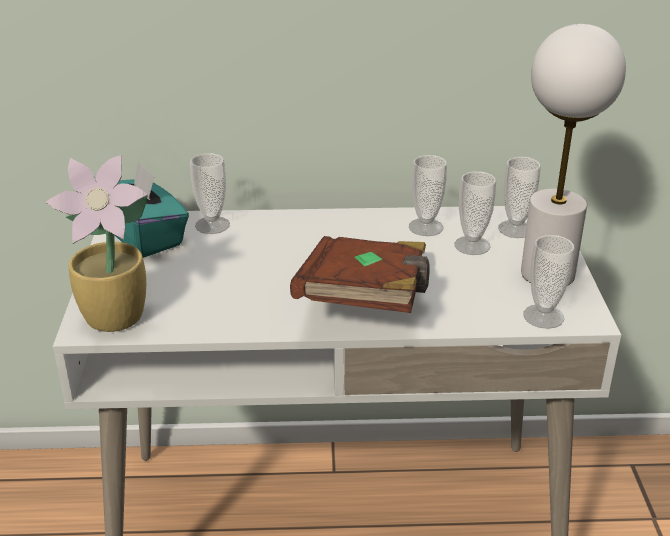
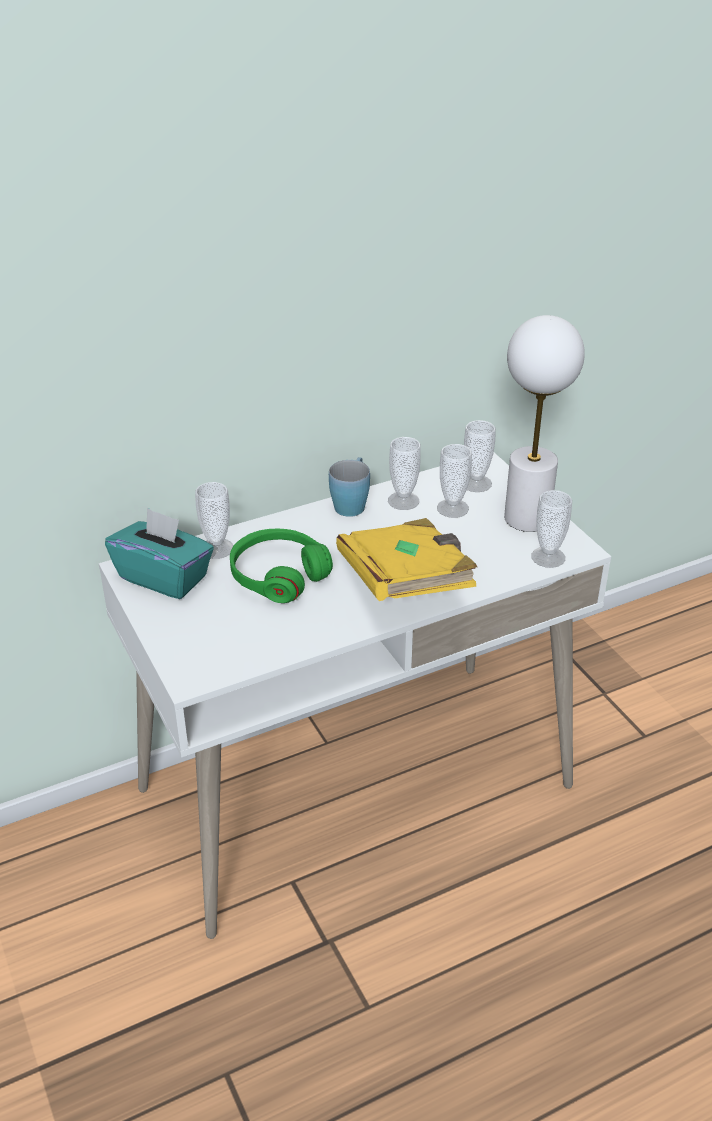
camera: 25 degrees left, 5 degrees up
(117, 318) = (209, 661): potted plant -> none
(248, 261) = (278, 575): none -> green headphones
(366, 302) = (406, 584): brown book -> yellow book
(372, 217) = (351, 503): none -> blue mug

